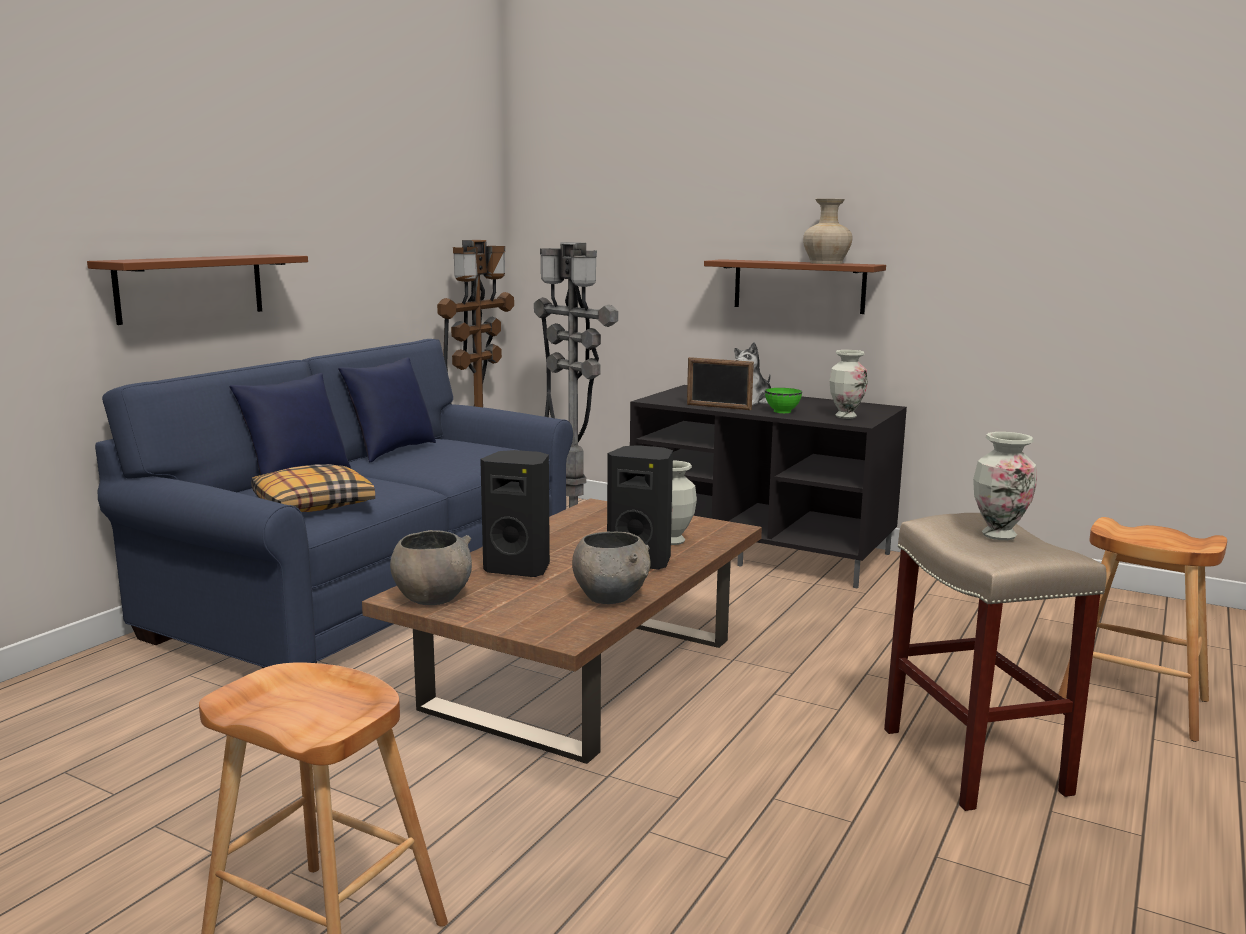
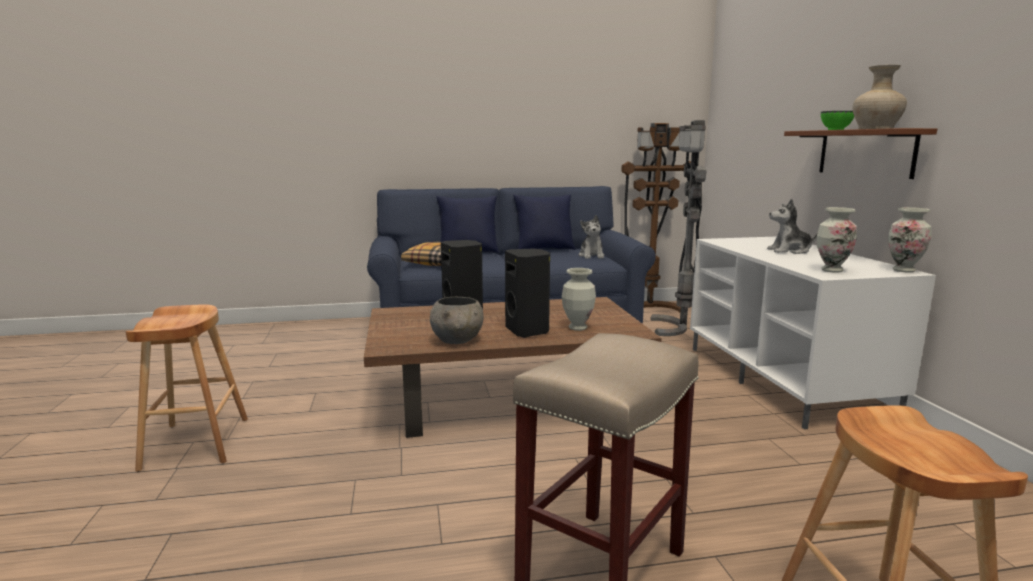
camera: 50 degrees right, 0 degrees up
(191, 287) = (442, 144): brown shelf -> none
(432, 598) = (394, 315): grey bowl -> none
(479, 447) = (591, 256): none -> plush toy
(718, 407) = (746, 250): picture frame -> none
(763, 549) = (785, 380): black tv stand -> white tv stand
(782, 411) = (787, 259): green bowl -> green bowl (836, 130)
(999, 535) = (615, 359): vase -> vase (904, 270)

